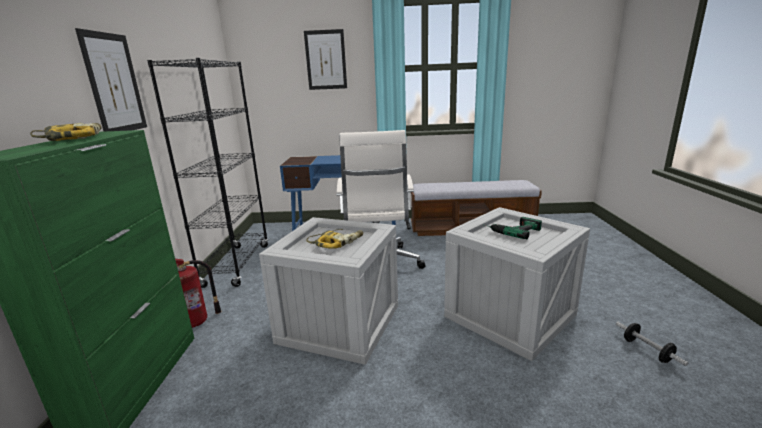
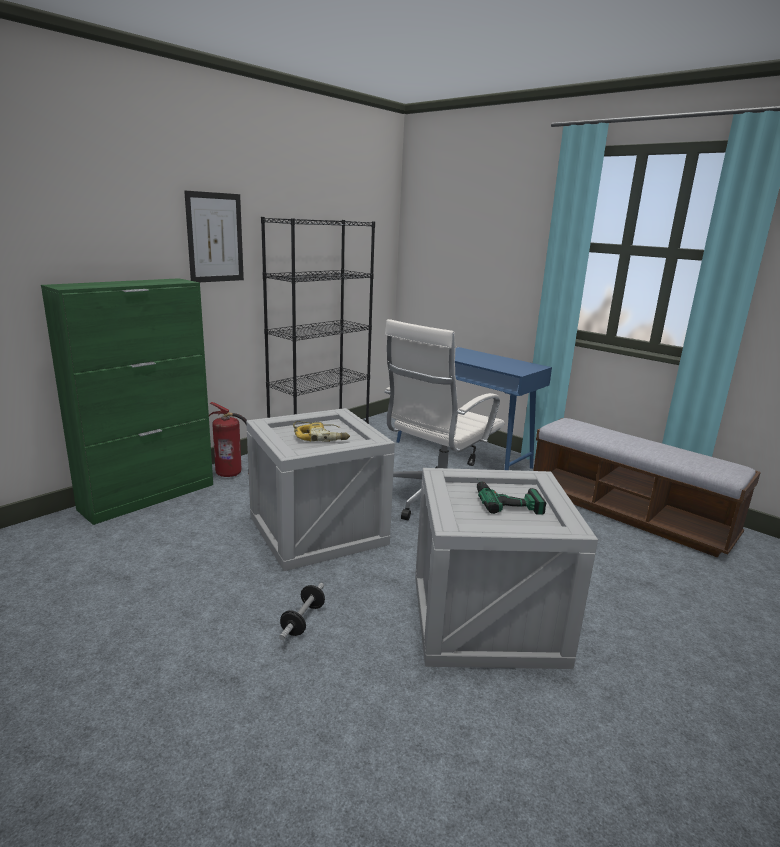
camera: 40 degrees right, 0 degrees up
(73, 139) = (139, 281): power drill -> none
(326, 60) = (498, 225): picture -> none
(647, 350) = (589, 759): dumbbell -> dumbbell (303, 620)

